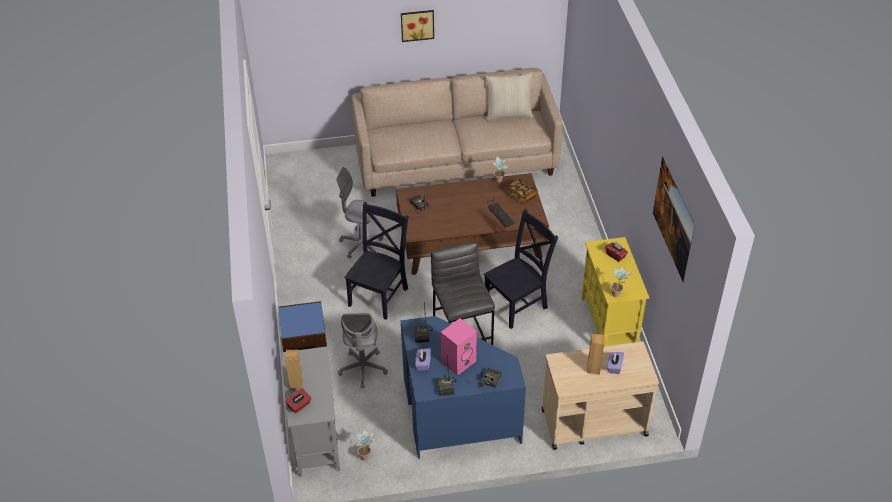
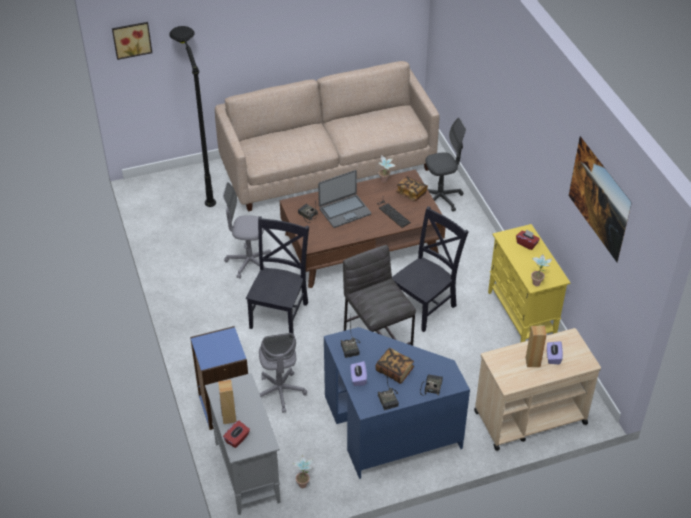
camera: 10 degrees left, 0 degrees up
(335, 163) = (202, 181): none -> black floor lamp
(417, 24) = (279, 26): picture -> picture (131, 39)
(454, 206) = (344, 211): none -> laptop
(458, 361) = (394, 371): pink speaker -> book
(508, 114) = (379, 111): beige pillow -> none
(556, 203) = (441, 198): none -> grey office chair

